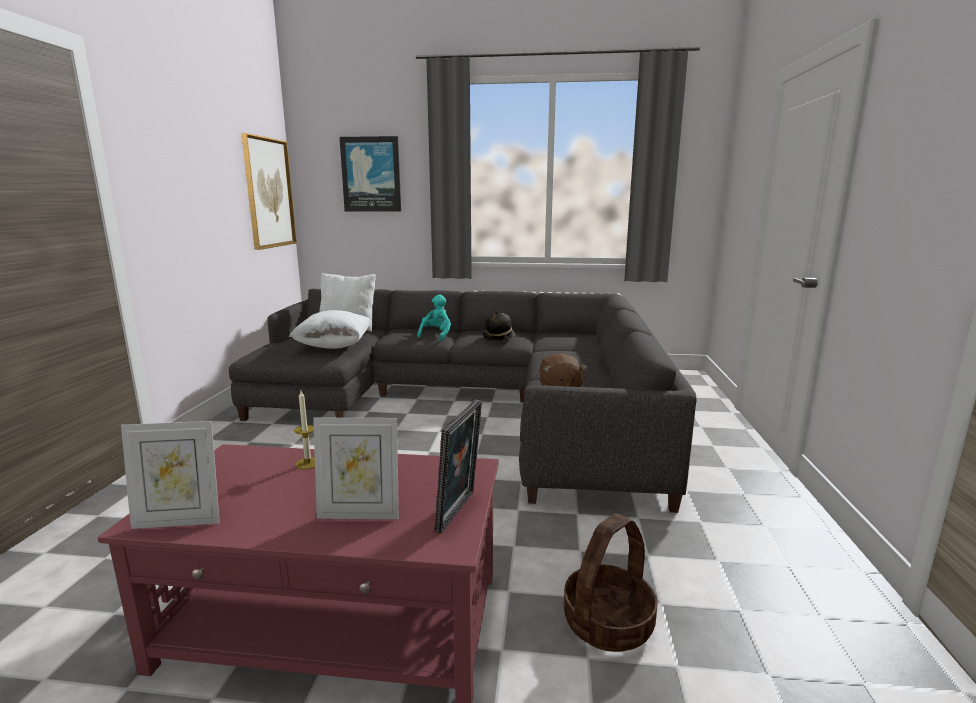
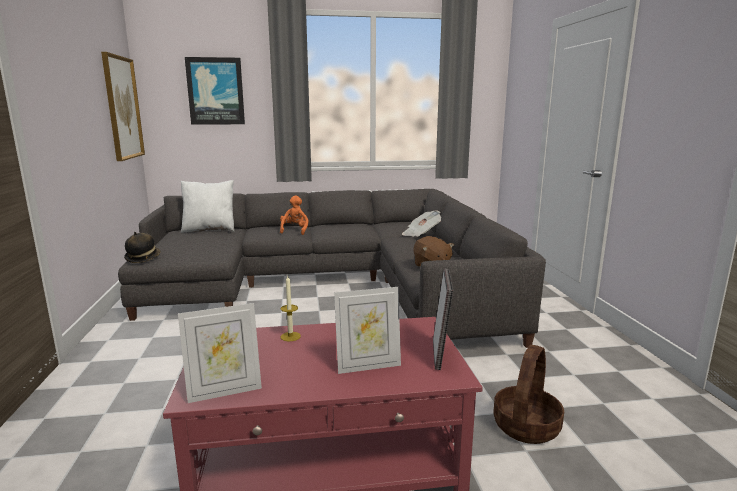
camera: 15 degrees left, 0 degrees up
(334, 346) = (210, 245): white pillow -> none
(436, 335) = (294, 231): turquoise plush toy -> orange plush toy
(499, 338) = (349, 229): hat -> hat (143, 258)
(581, 349) = (421, 234): none -> newspaper

